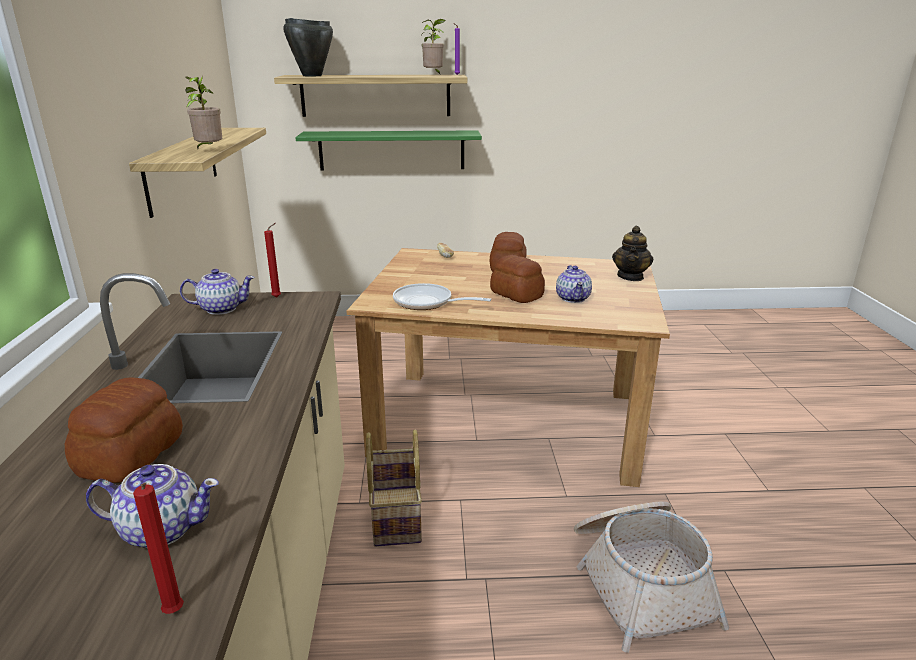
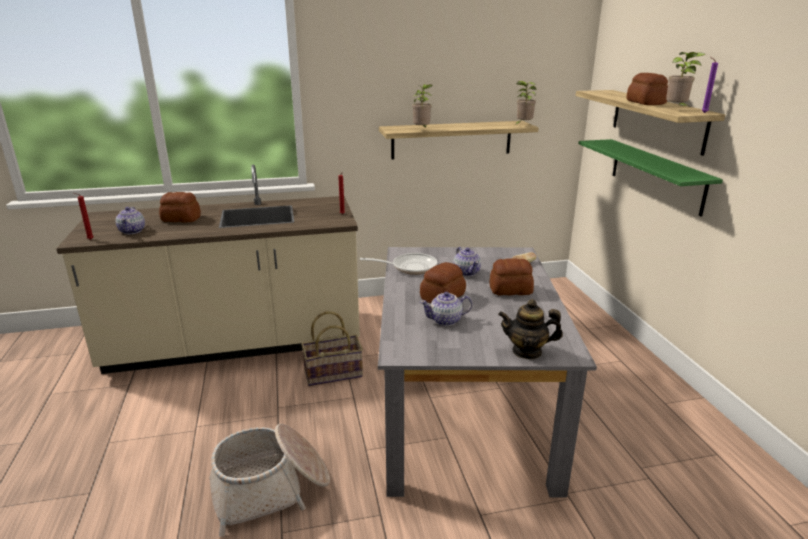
camera: 80 degrees right, 0 degrees up
(221, 309) = (323, 207): teapot -> teapot (466, 272)
(247, 129) = (523, 125): none -> potted plant
(311, 76) = (606, 93): black cooking pot -> none
(390, 75) = (645, 103): none -> bread
(427, 303) = (410, 267): frying pan -> frying pan turned 75 degrees clockwise
(509, 420) = (466, 412): brown dining table -> grey dining table

